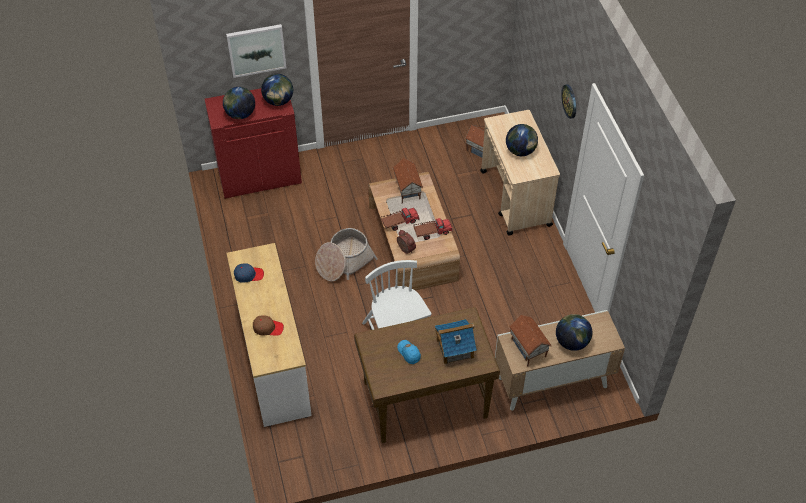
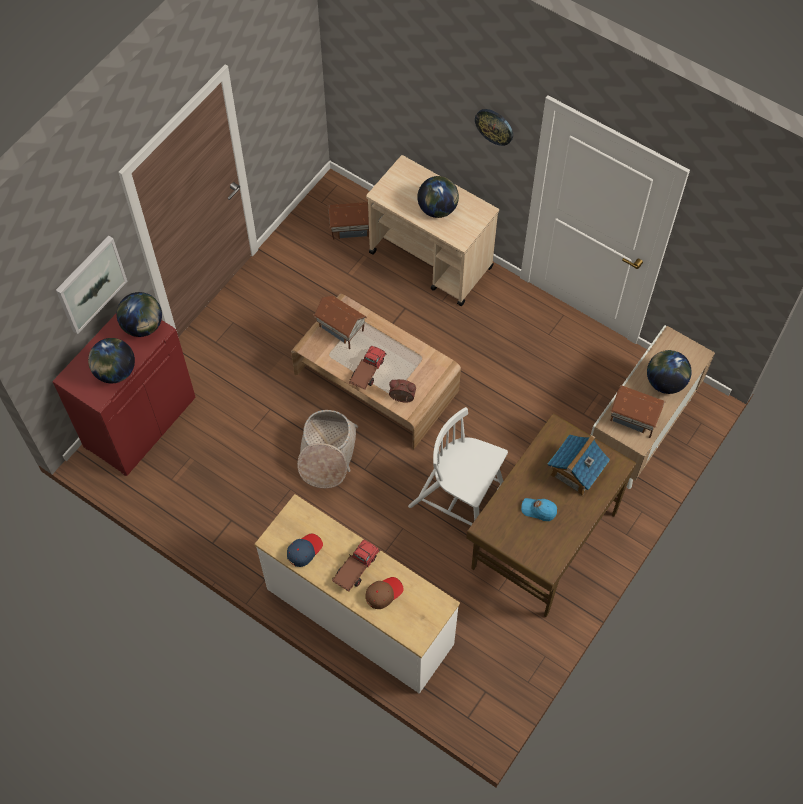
camera: 40 degrees left, 10 degrees up
(432, 232) = (410, 359): toy truck -> toy truck (355, 569)

